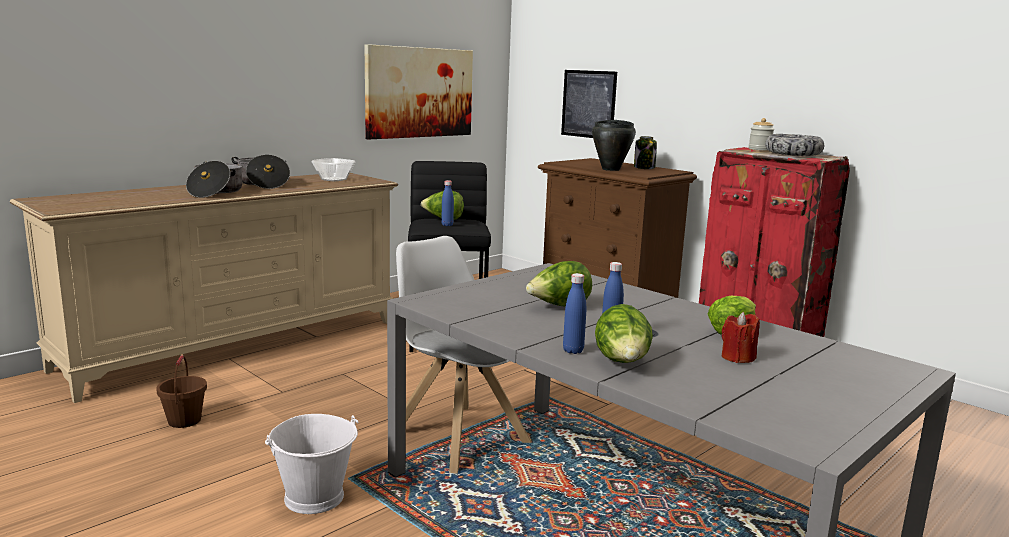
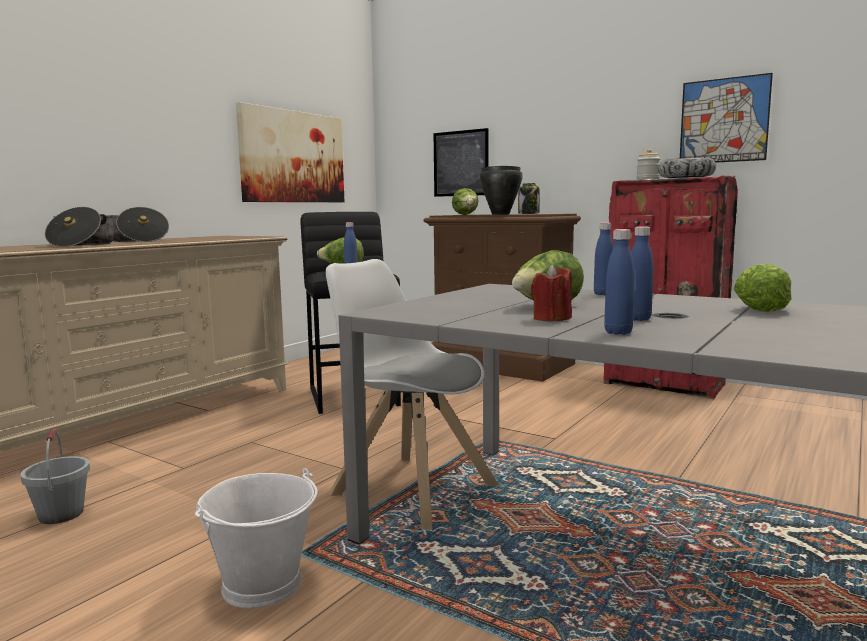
camera: 10 degrees left, 5 degrees down
(184, 420) = (60, 514): brown bucket -> grey bucket
(334, 179) = (215, 237): bowl -> none
(622, 363) = (693, 337): lettuce -> lettuce (466, 214)
(627, 293) = (603, 294): none -> blue bottle
(737, 357) = (807, 323): red candle -> red candle (551, 319)
(844, 95) = (724, 120): none -> picture

